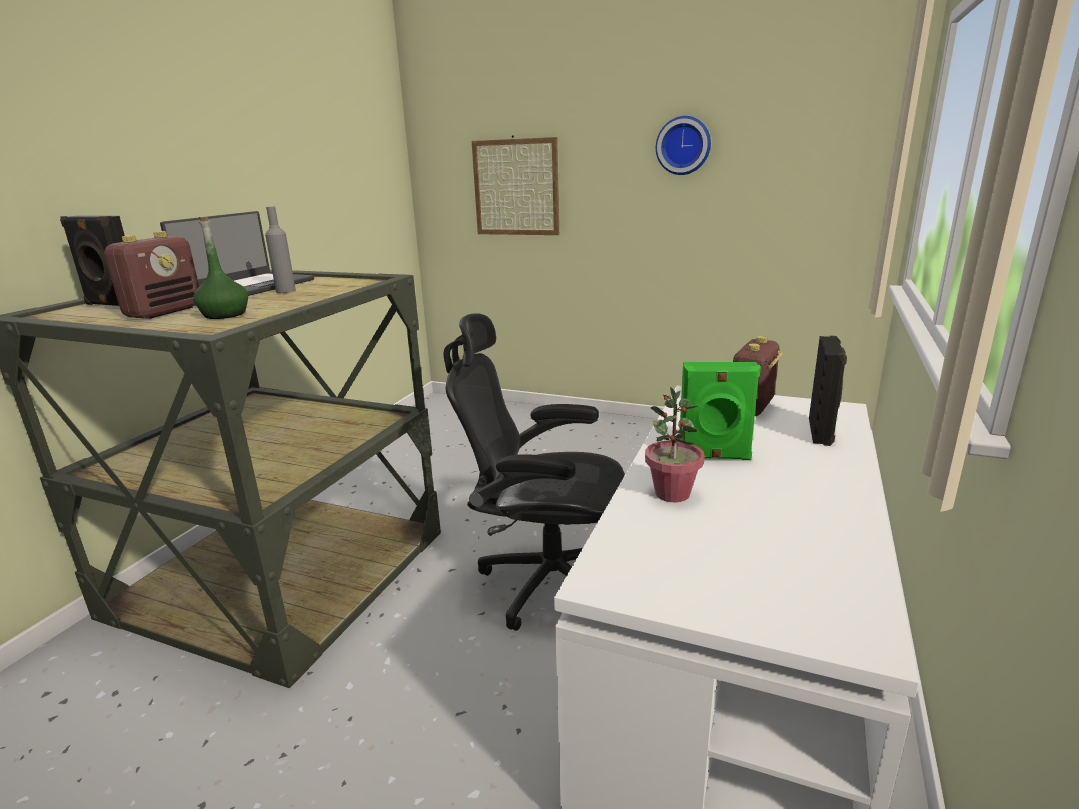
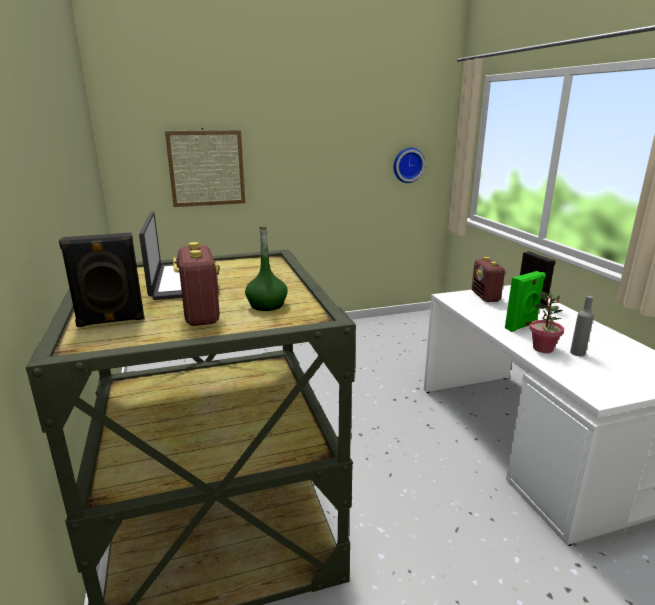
camera: 40 degrees left, 0 degrees up
(286, 291) = (233, 278): grey bottle -> grey bottle (577, 353)
(545, 581) = (397, 440): office chair -> none
(683, 145) = (331, 138): wall clock -> wall clock (407, 165)

